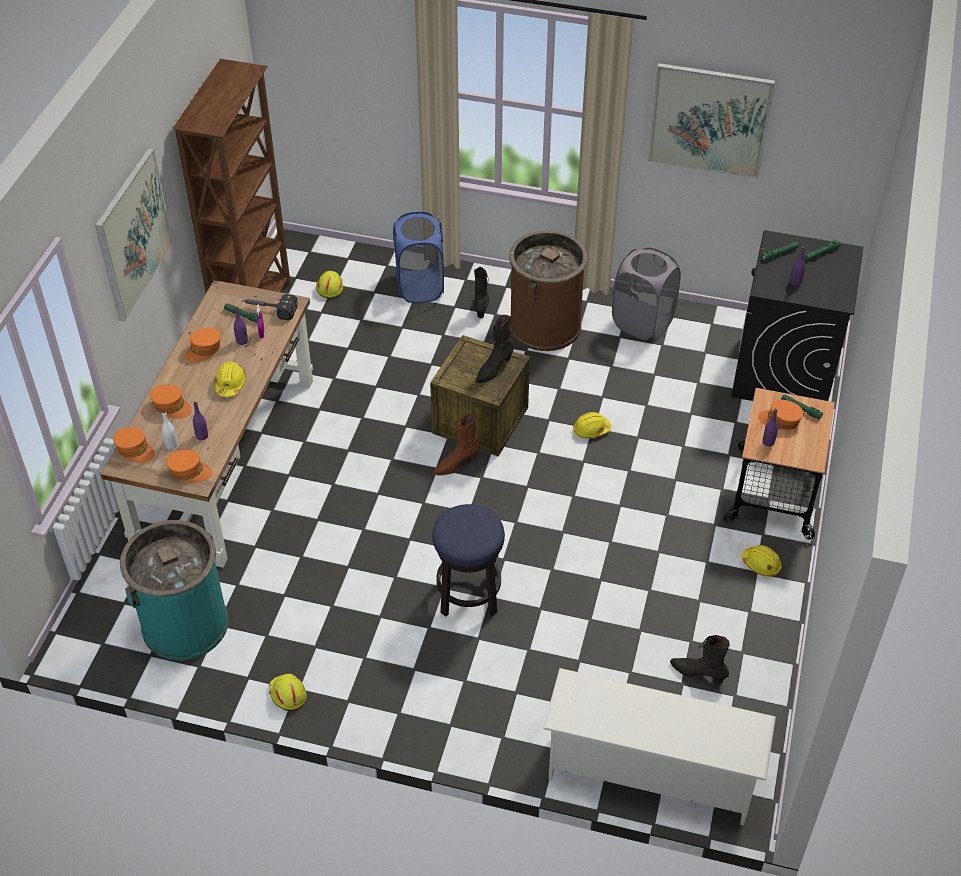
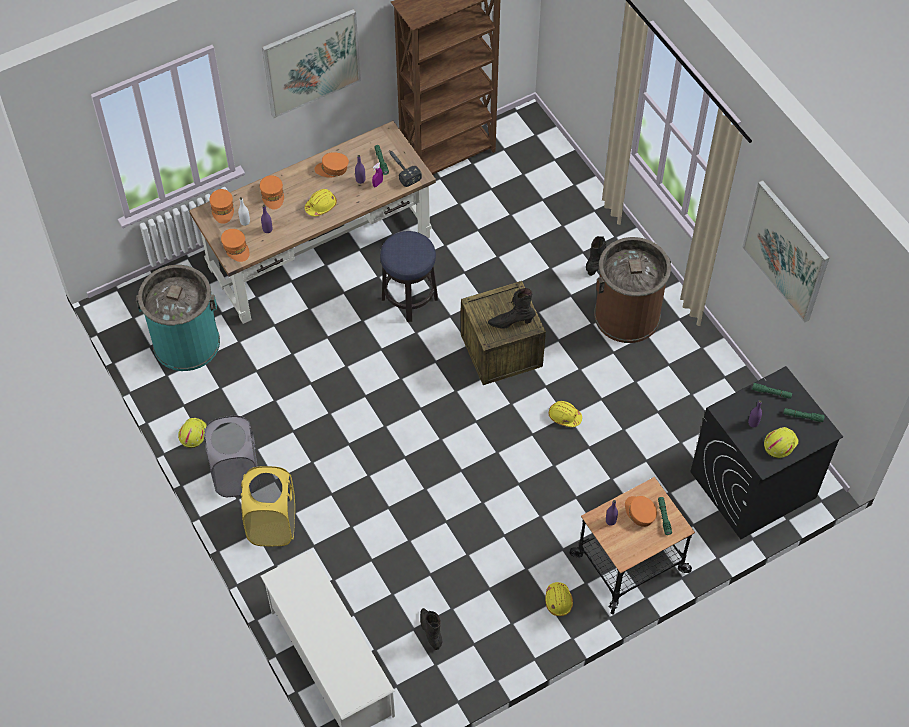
camera: 45 degrees right, 10 degrees up
(329, 288) = (517, 174): yellow hard hat -> yellow hard hat (780, 443)
(420, 287) = (577, 219): blue laundry basket -> none
(456, 464) = (450, 369): brown boot -> none
(458, 707) = (272, 524): none -> yellow laundry basket
(469, 594) = (358, 461): stool -> stool (409, 298)
(642, 322) = (698, 366): grey laundry basket -> grey laundry basket (237, 475)

